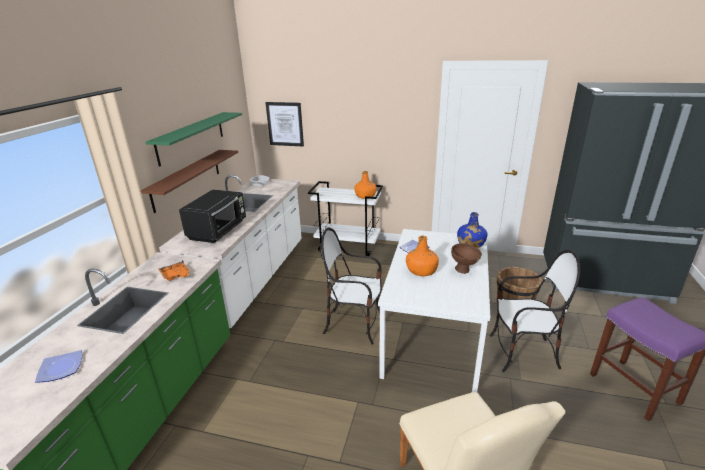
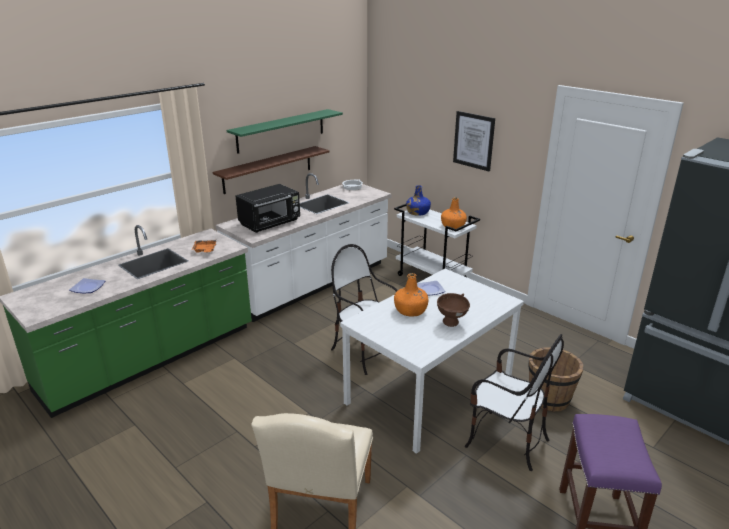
camera: 30 degrees right, 0 degrees up
(285, 124) = (396, 129): picture -> picture (473, 140)
(470, 244) = (494, 302): blue bottle -> blue bottle (417, 212)

